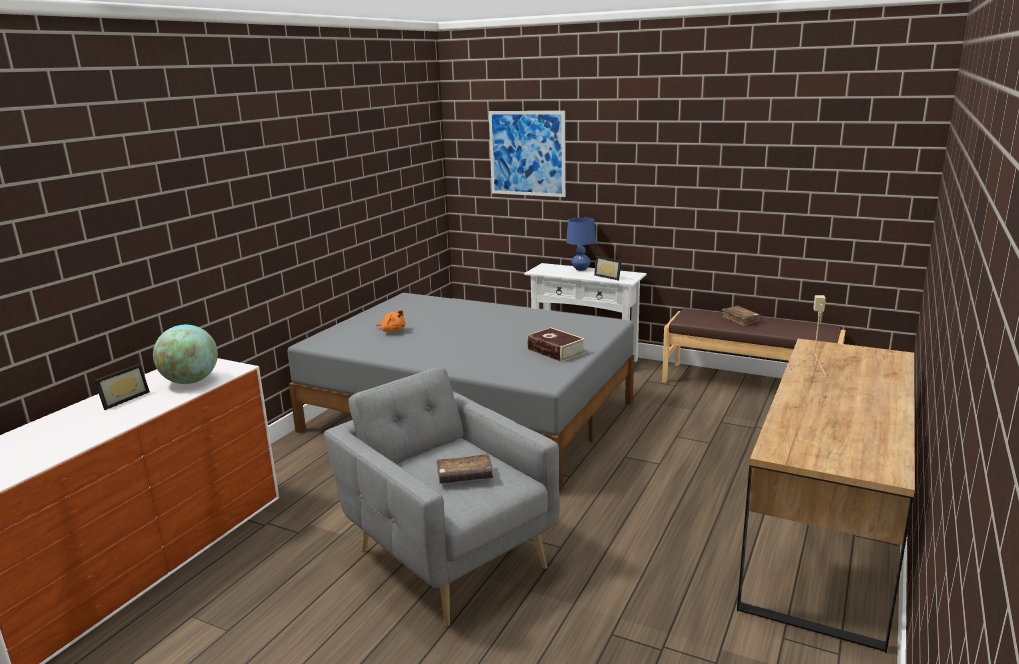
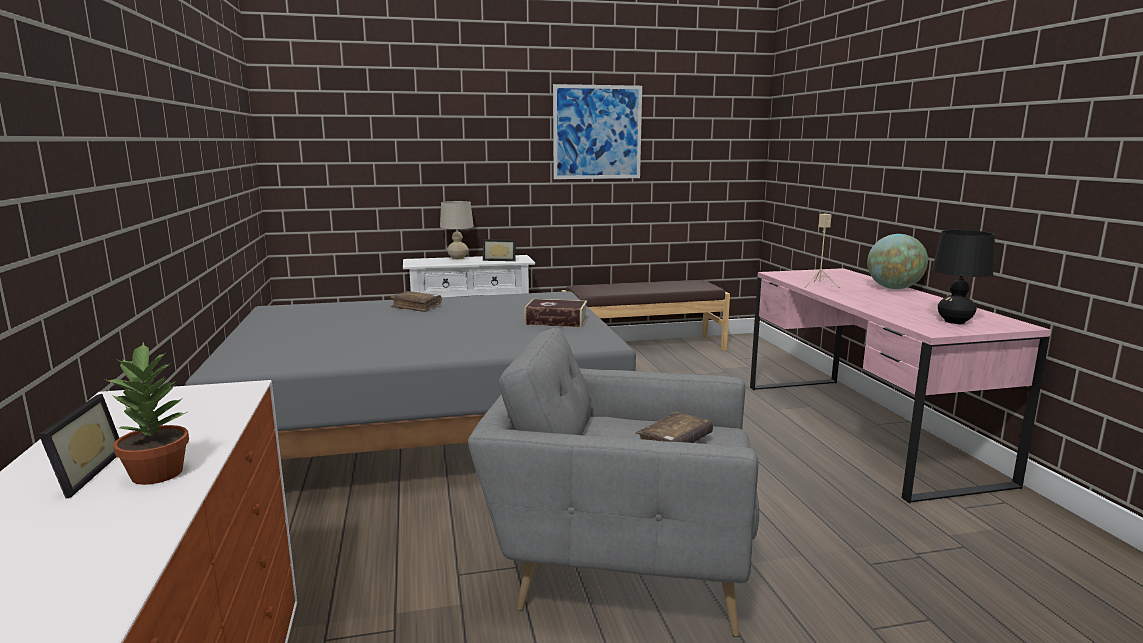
camera: 40 degrees left, 5 degrees down
(141, 408) = (159, 473): none -> potted plant
(190, 381) = (183, 420): globe -> globe (893, 288)
(392, 331) = (324, 338): orange plush toy -> none
(527, 153) = (377, 130): picture -> picture (597, 132)
(581, 269) = (458, 258): blue table lamp -> beige table lamp
(740, 320) = (630, 286): brown book -> brown book (416, 307)
(825, 534) = (862, 429): brown desk -> pink desk
(829, 449) = (954, 321): none -> black table lamp

